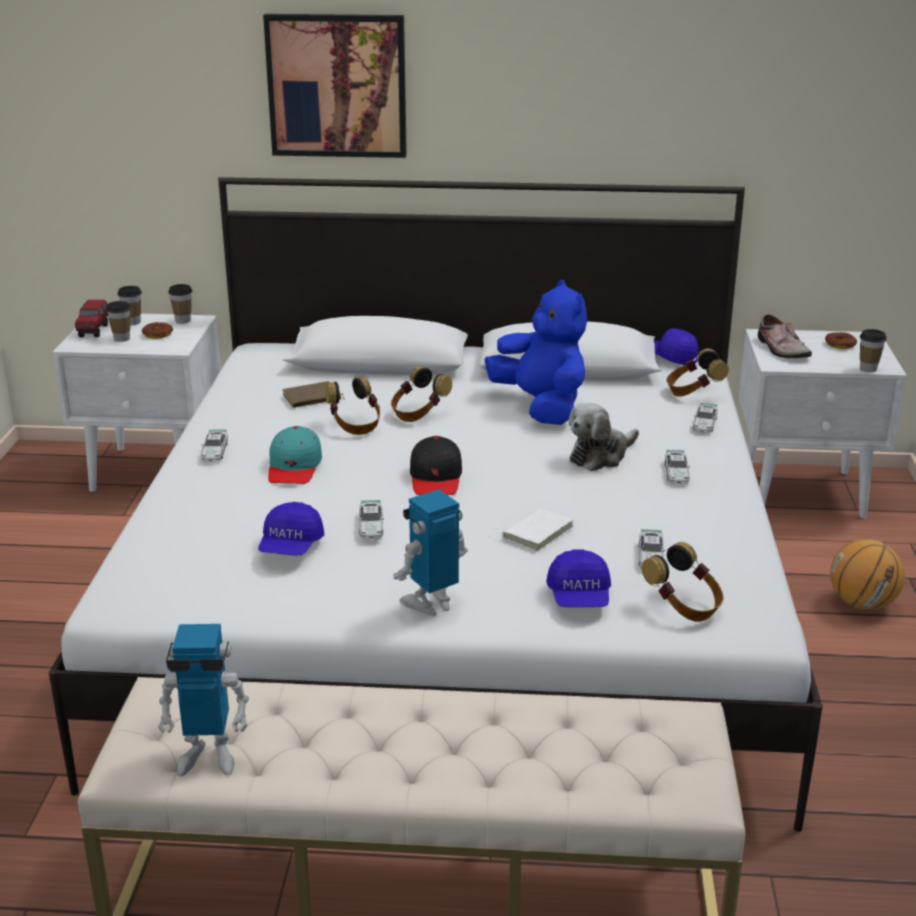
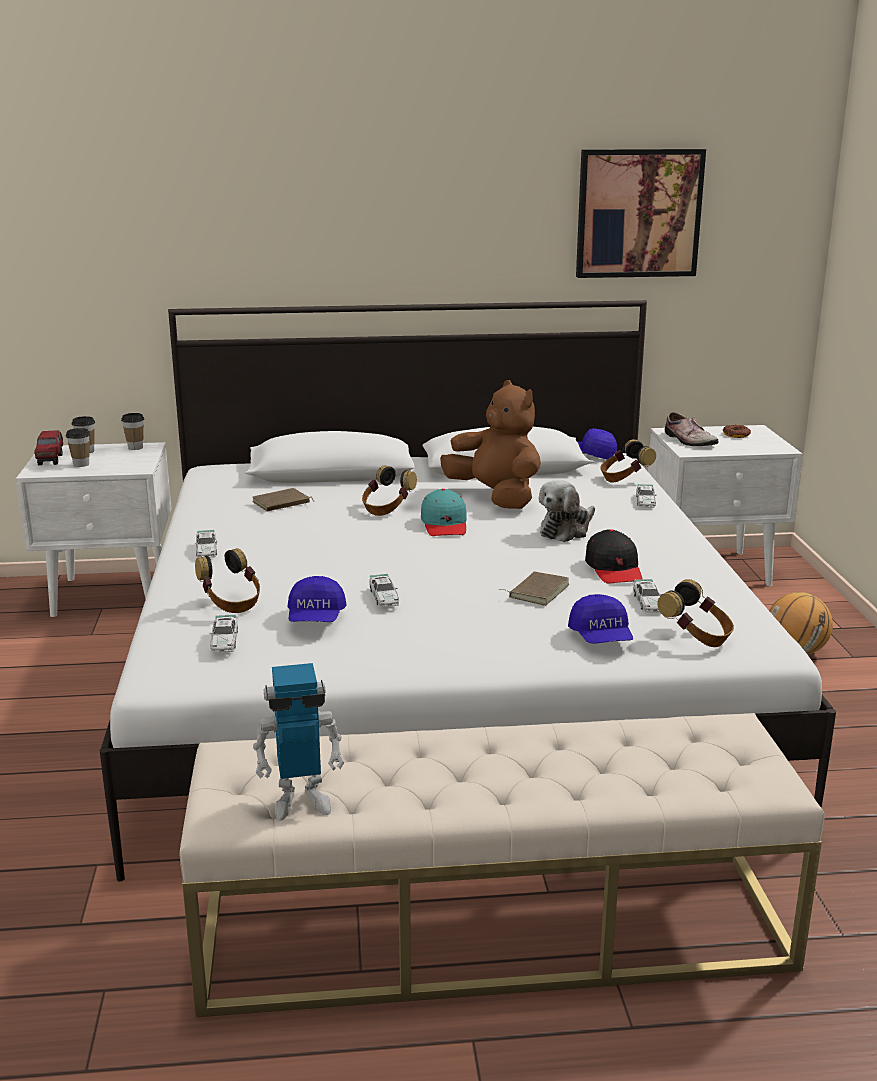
camera: 10 degrees left, 5 degrees down
(158, 334) = (115, 459): donut -> none
(294, 467) = (289, 557): turquoise cap -> turquoise cap (444, 524)
(337, 86) = (279, 220): picture -> picture (638, 213)
(355, 426) = (332, 521): headphones -> headphones (231, 603)
(431, 604) = (468, 654): toy robot -> none
(436, 478) = (427, 556): black cap -> black cap (614, 569)
(536, 532) = (537, 591): white book -> brown book
(541, 407) = (496, 497): blue plush toy -> brown plush toy
(676, 473) = (639, 538): toy car -> toy car (224, 640)
(868, 369) = (768, 450): cup -> none

